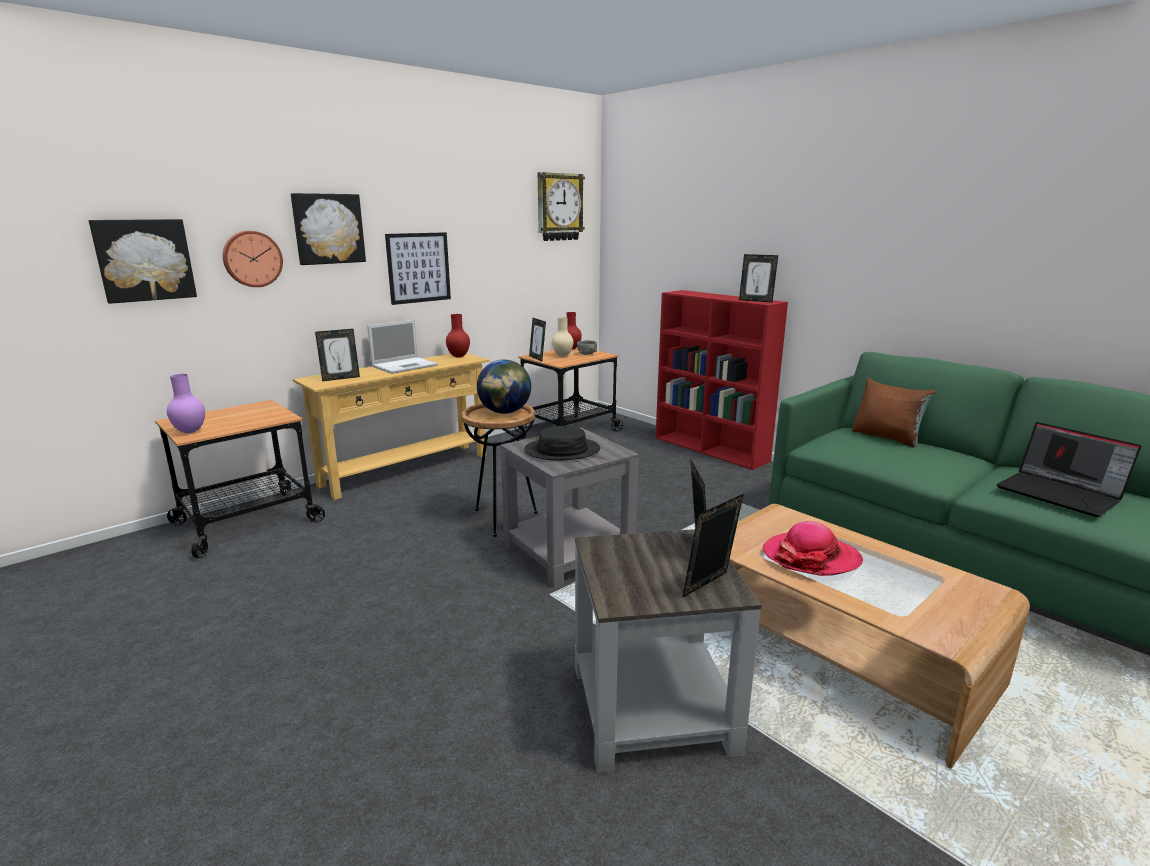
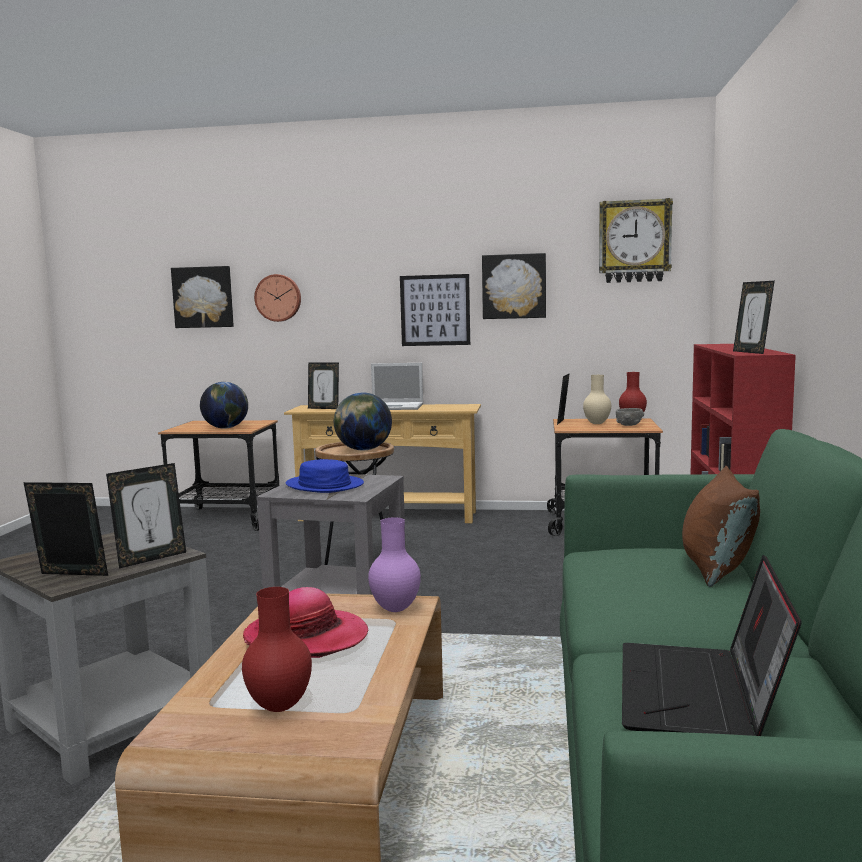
camera: 50 degrees right, 10 degrees down
(191, 431) = (183, 428): purple vase -> purple vase (396, 609)
(251, 420) = (226, 428): none -> globe
(328, 229) = (344, 272): picture -> picture (514, 286)
(458, 356) = (460, 406): red vase -> red vase (278, 706)
(562, 451) = (324, 485): black hat -> blue hat

